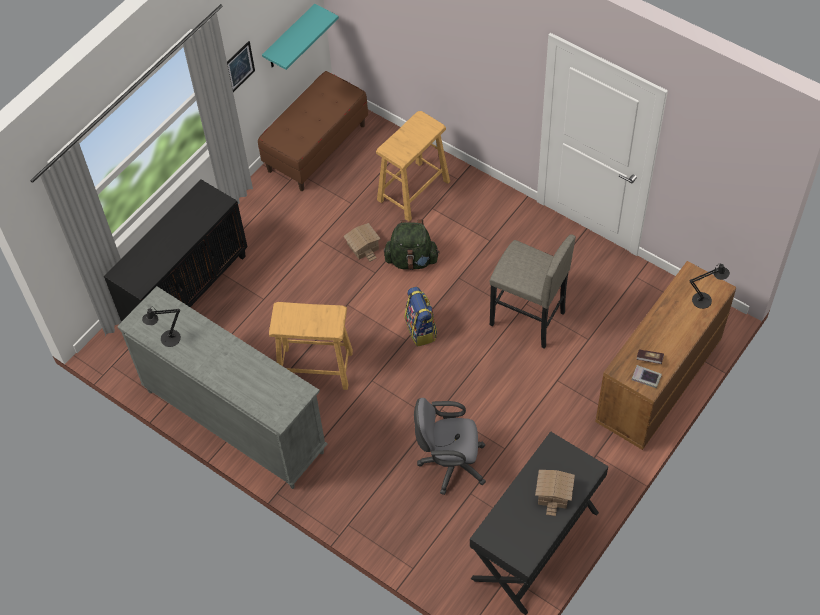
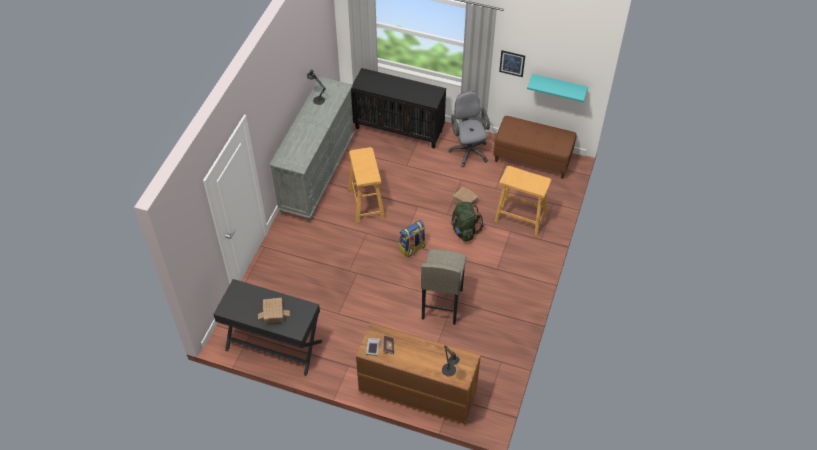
camera: 70 degrees right, 5 degrees down
(449, 464) = (319, 287): grey office chair -> grey office chair (468, 150)

